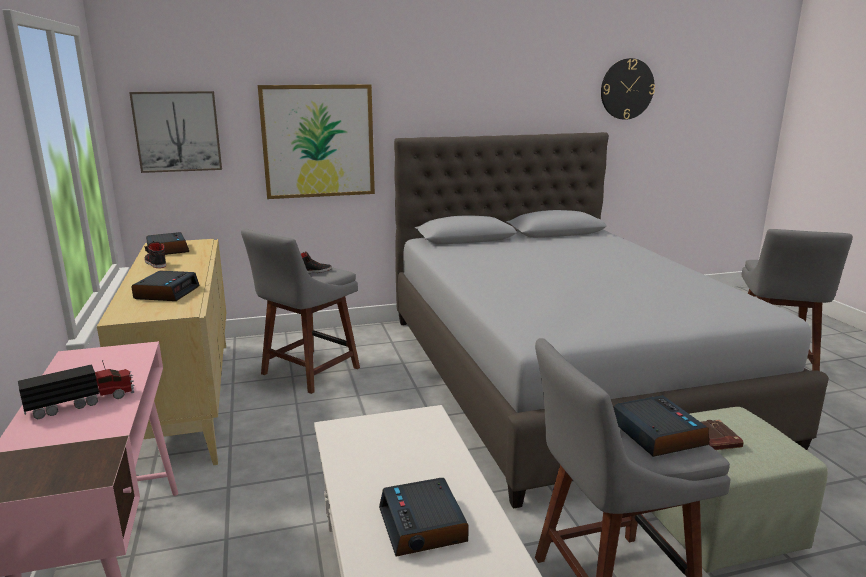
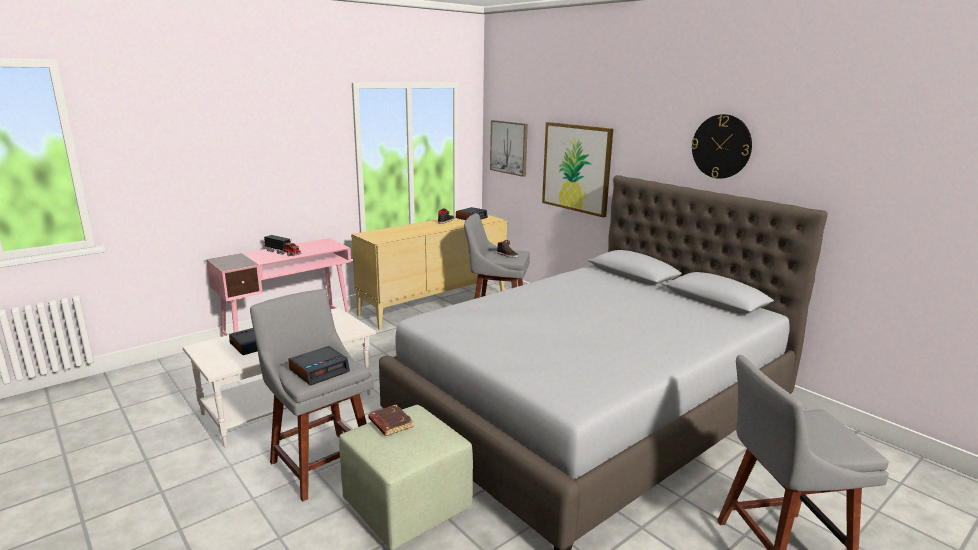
camera: 65 degrees right, 0 degrees up
(167, 292) = (403, 233): alarm clock -> none
(627, 89) = (879, 164): wall clock -> wall clock (721, 146)

